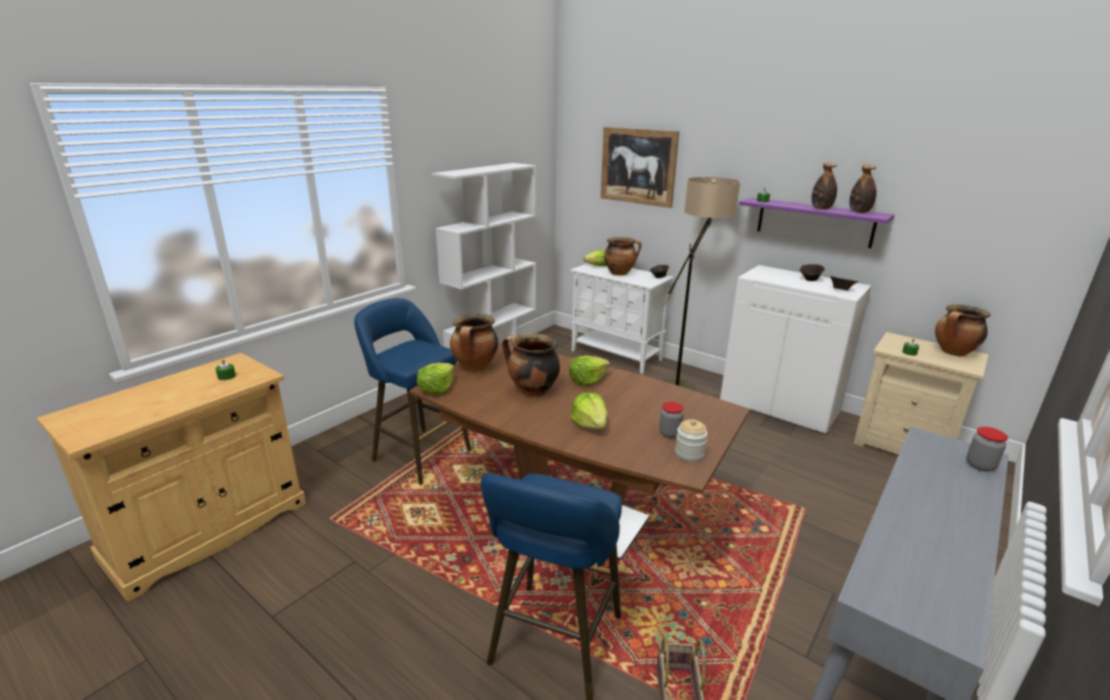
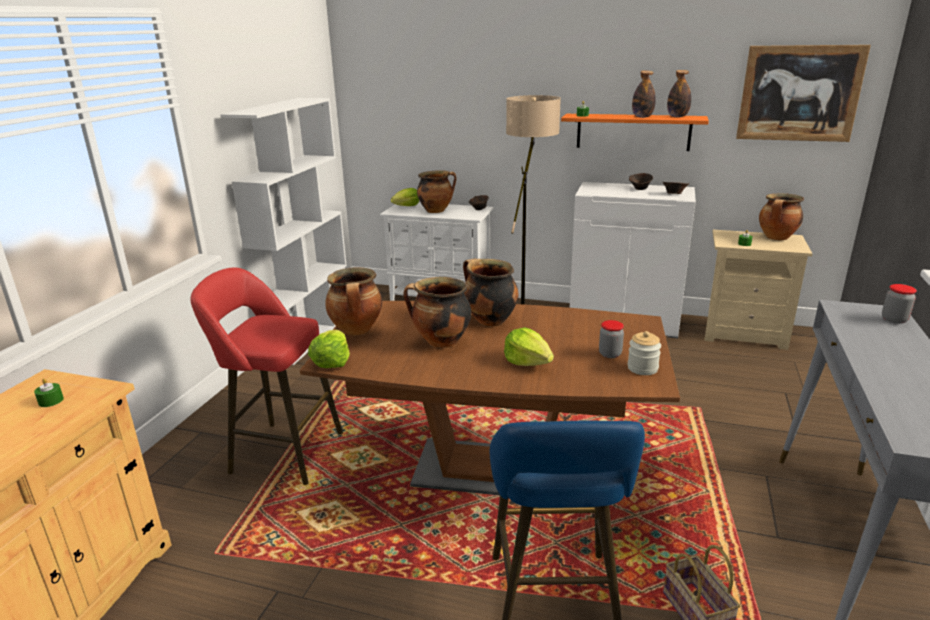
camera: 20 degrees left, 0 degrees up
(418, 453) = (281, 451): blue stool -> red stool
(587, 380) = (489, 320): lettuce -> cooking pot
(638, 166) = (437, 92): picture -> picture (799, 93)
(814, 222) = (633, 132): purple shelf -> orange shelf

